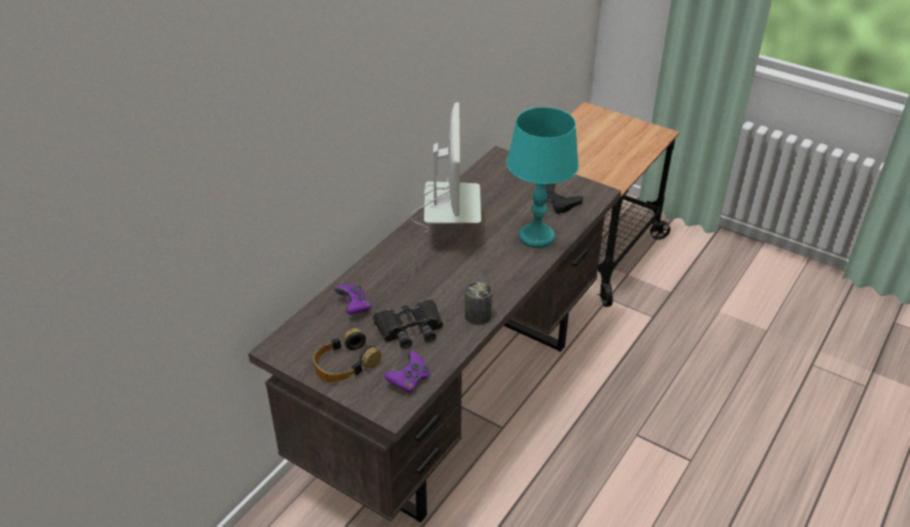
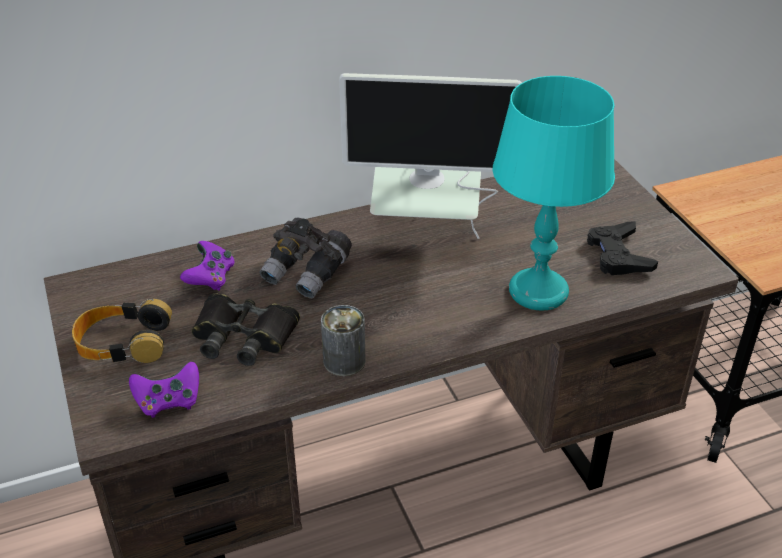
camera: 35 degrees right, 0 degrees up
(406, 280) = (307, 273): none -> grey binoculars
(449, 232) = (426, 236): monitor -> monitor turned 60 degrees clockwise

